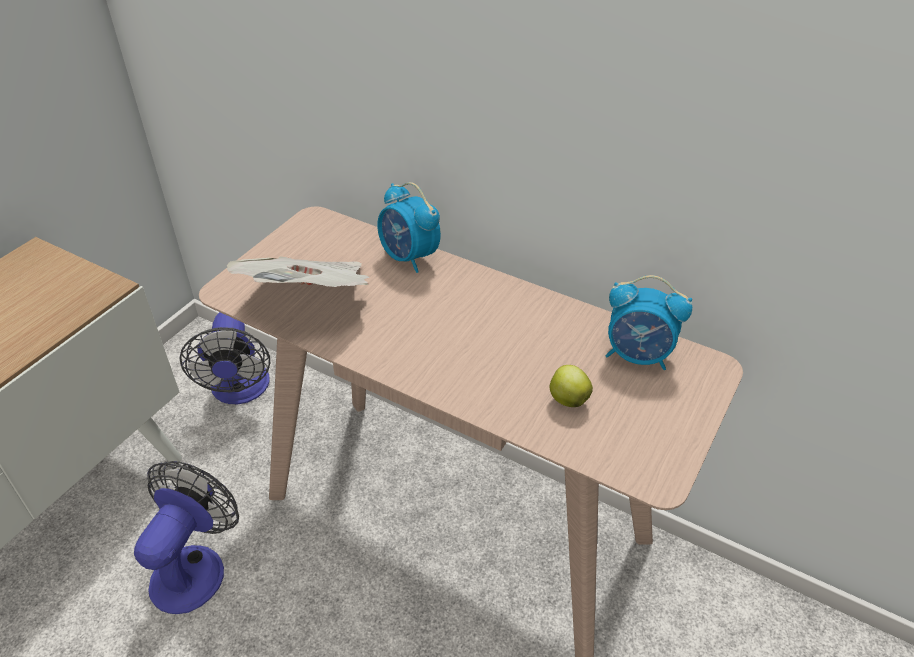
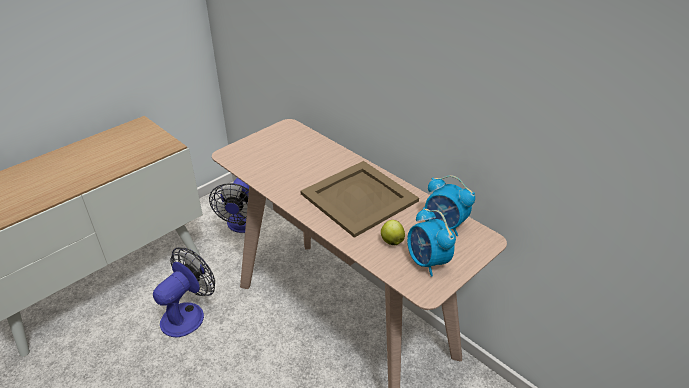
camera: 15 degrees right, 5 degrees down
(311, 299) = (270, 165): newspaper -> none
(409, 257) = (333, 153): alarm clock -> alarm clock (427, 262)
(484, 329) = (359, 197): none -> beige tray

